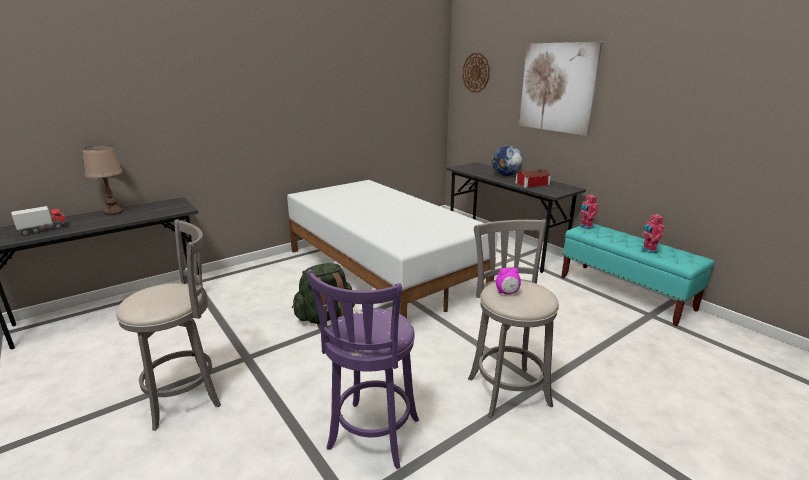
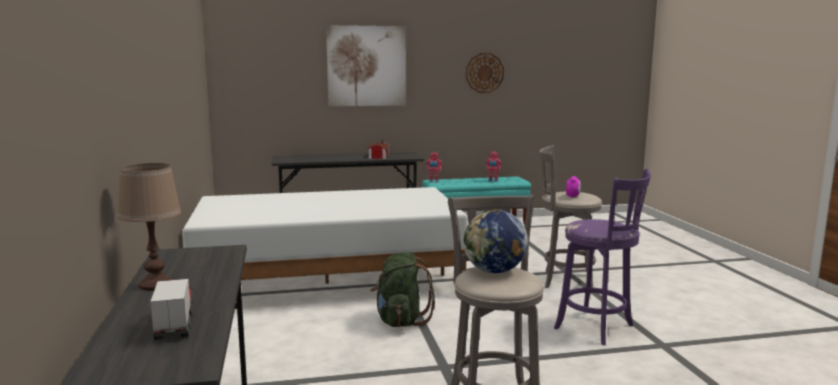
camera: 65 degrees left, 10 degrees down
(476, 72) = (254, 55): wall clock -> wall clock (484, 73)
(505, 175) = (339, 157): globe -> globe (494, 271)

